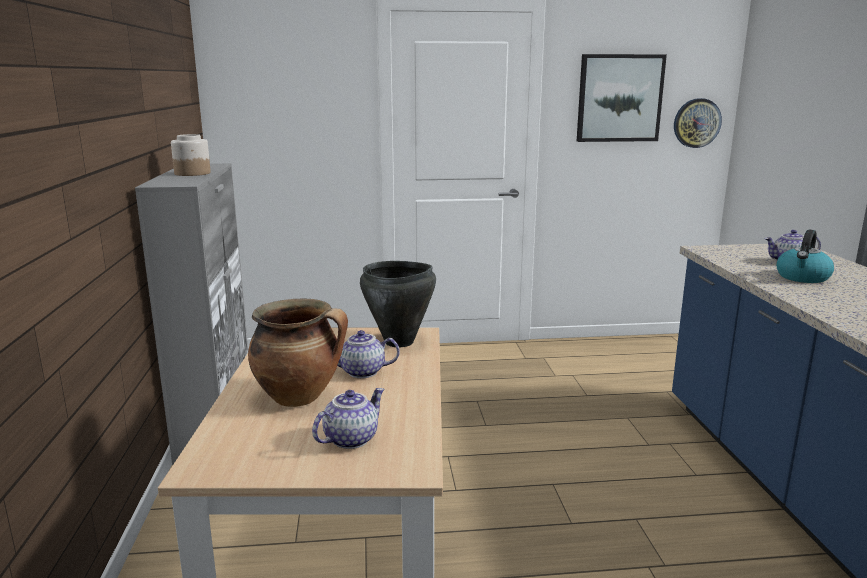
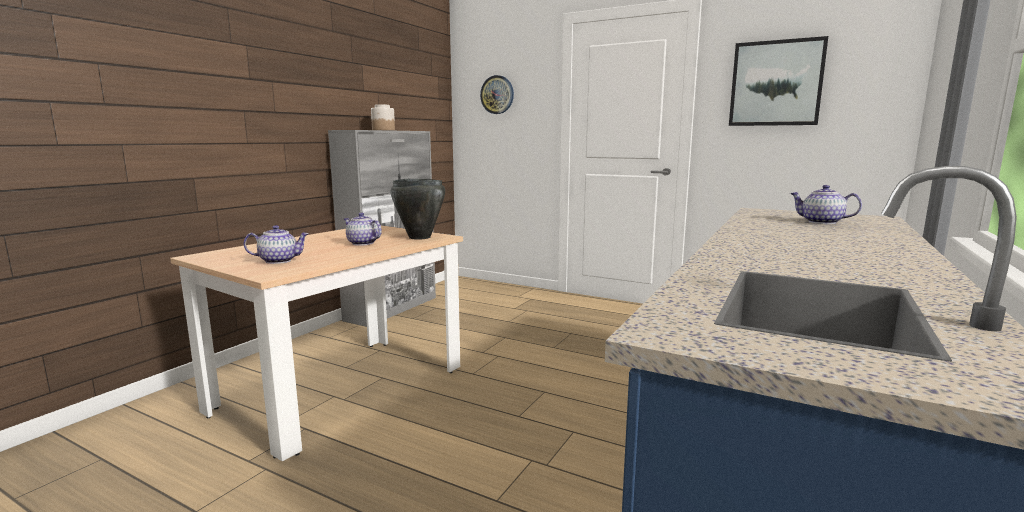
camera: 35 degrees right, 5 degrees down
(300, 397) = (306, 245): cooking pot -> none
(696, 123) = (870, 106): wall clock -> wall clock (497, 94)
(802, 277) = (795, 229): kettle -> none

